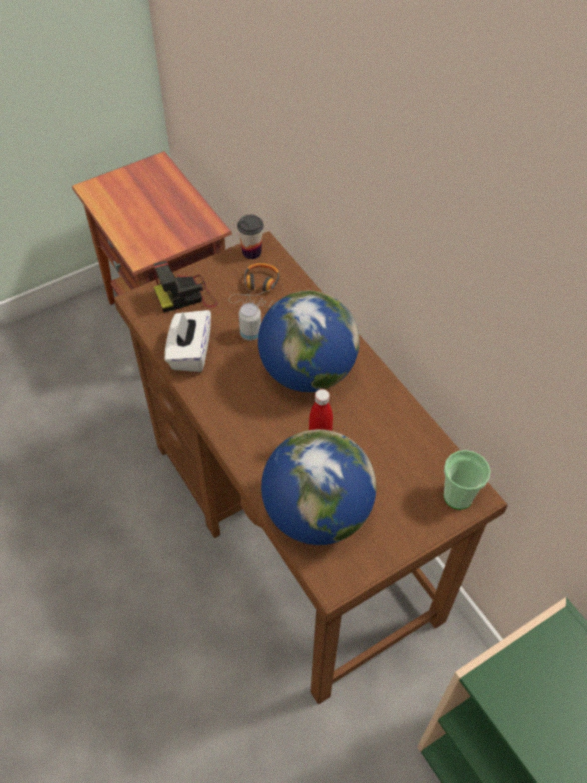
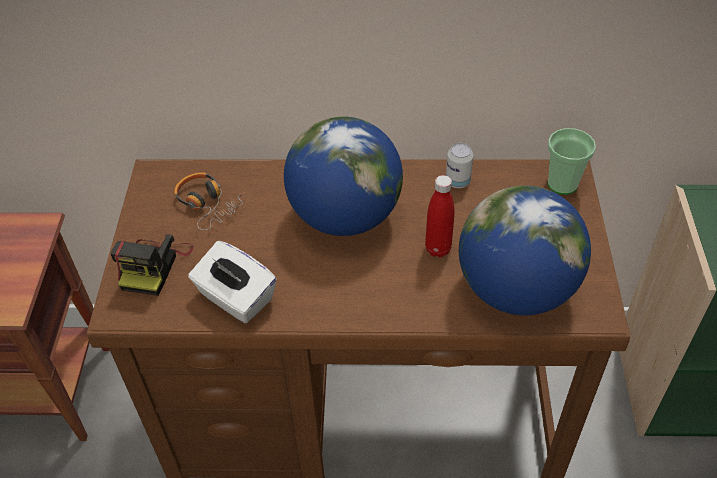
camera: 55 degrees left, 5 degrees down
(250, 334) = (258, 237): can -> can (457, 181)
(251, 252) = (151, 185): cup -> none

